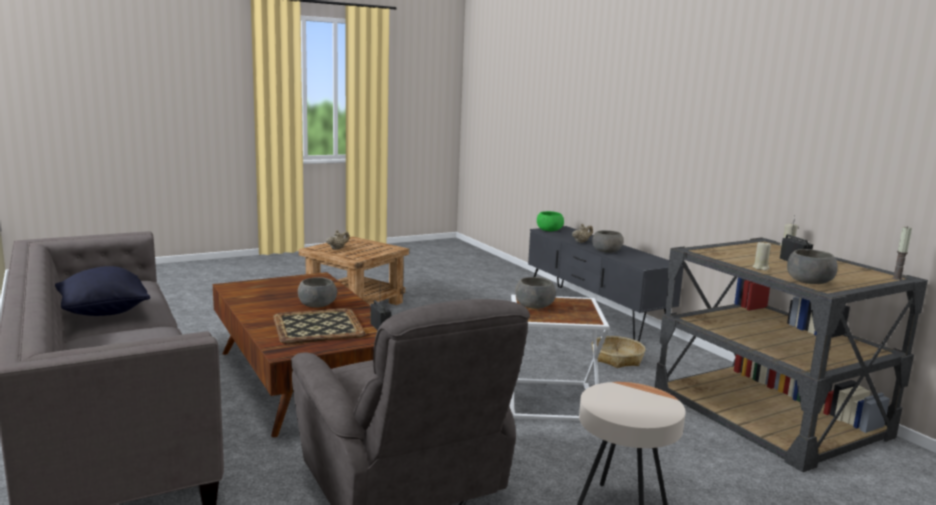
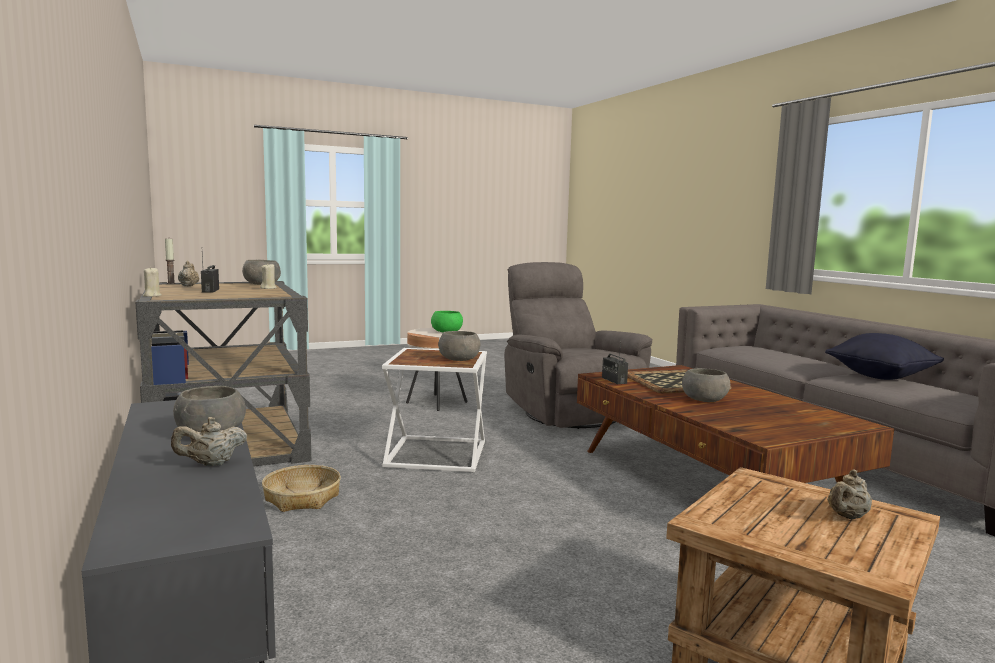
camera: 175 degrees left, 5 degrees down
(549, 230) = (213, 526): green bowl -> green bowl (447, 332)
(859, 274) = (189, 286): none -> beige teapot

